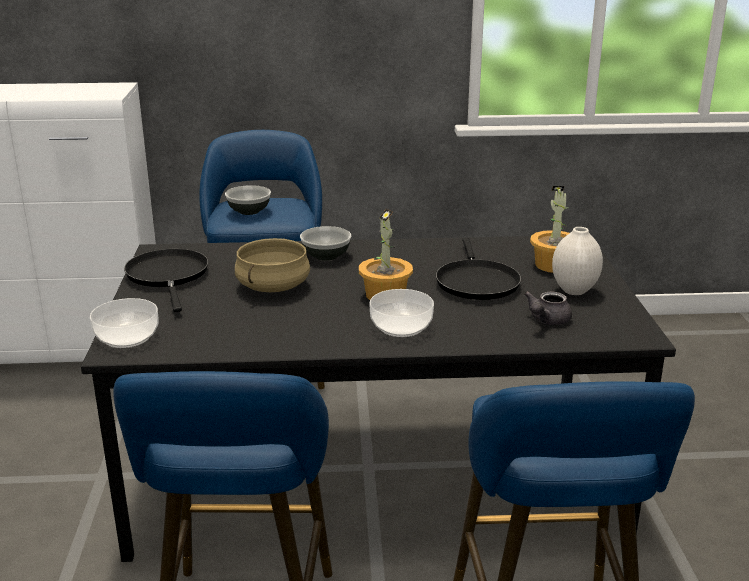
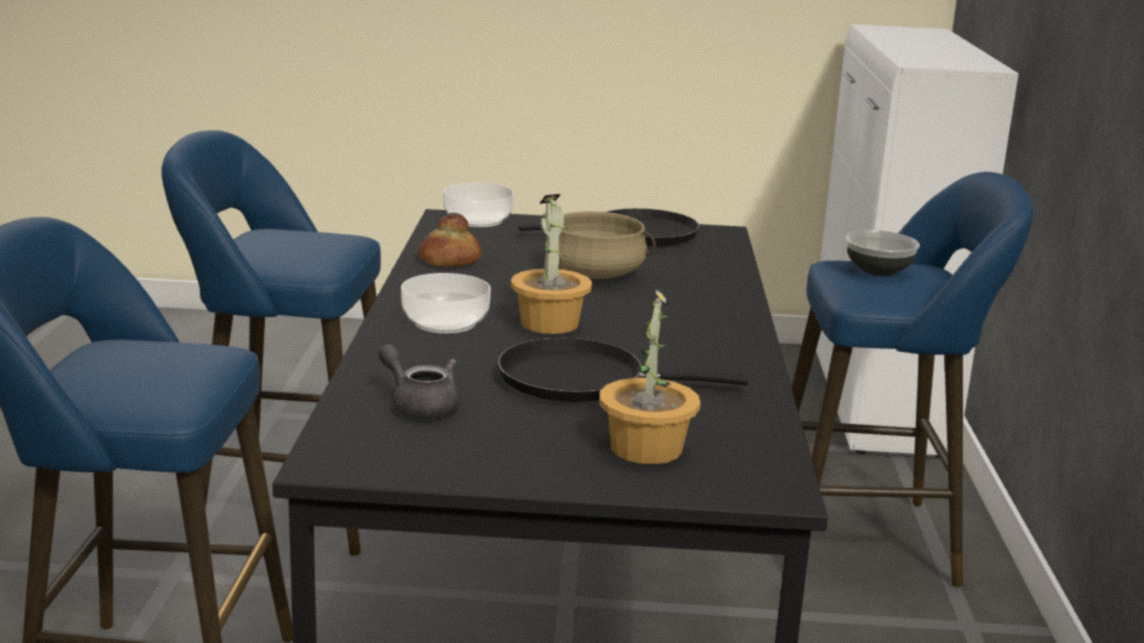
camera: 95 degrees right, 5 degrees down
(254, 338) = (449, 261): none -> bread
(326, 255) = (702, 304): bowl -> none
(573, 291) = (526, 444): white vase -> none

